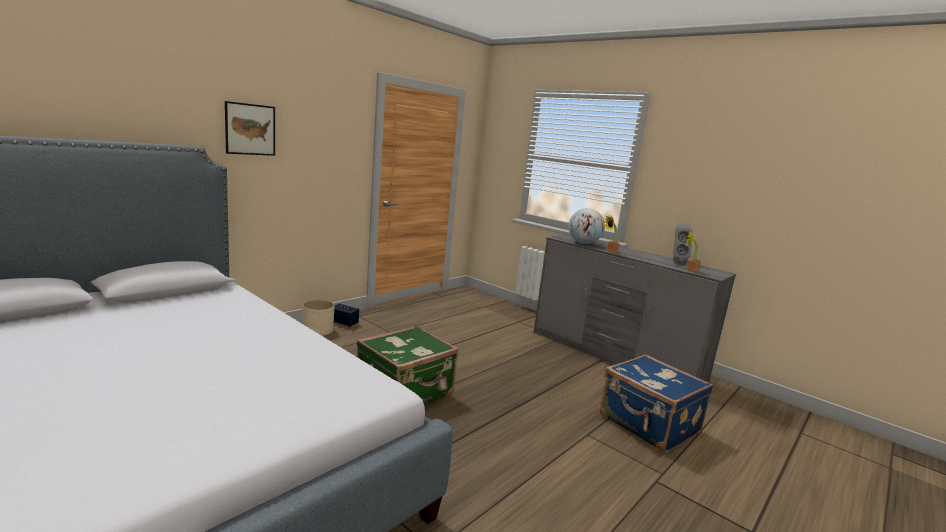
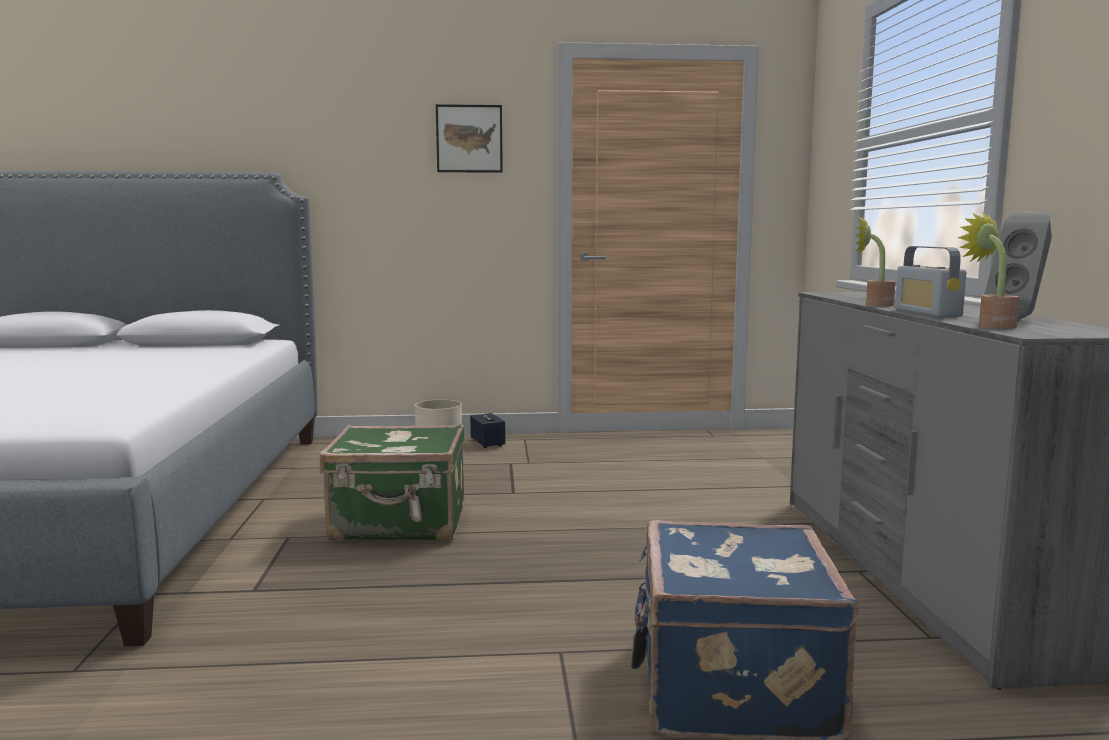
camera: 45 degrees right, 5 degrees down
(250, 129) = (352, 149): picture -> picture (469, 138)
(583, 243) = (857, 297): globe -> none
(645, 259) = (927, 313): none -> radio

